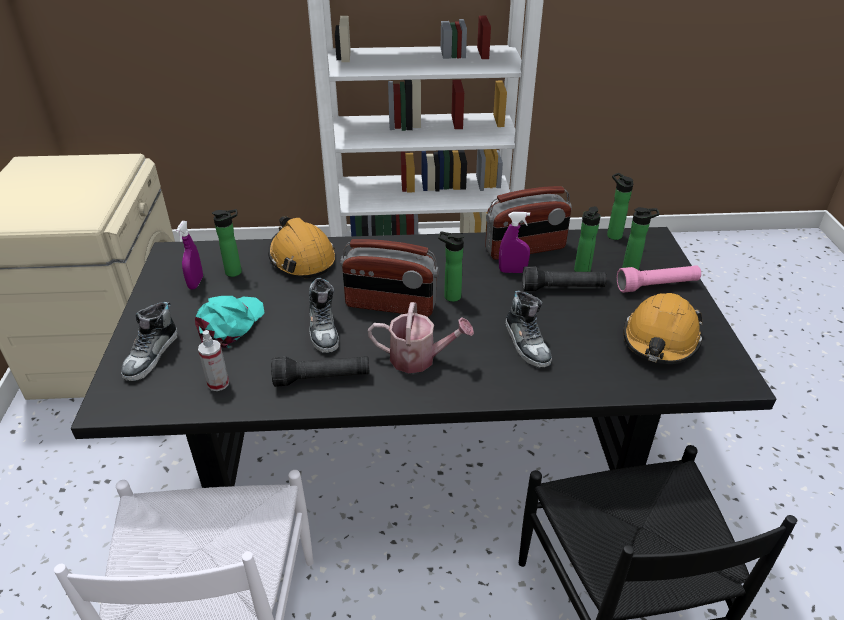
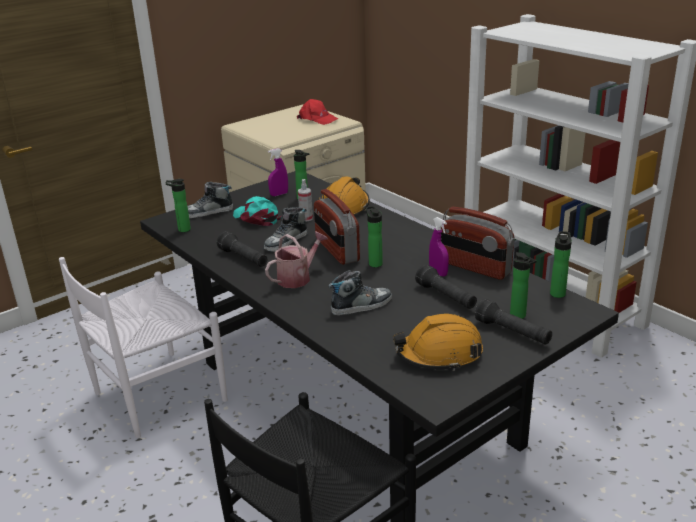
camera: 55 degrees right, 10 degrees down
(77, 170) = (317, 119): none -> red cap
(218, 383) = (207, 236): spray bottle -> spray bottle (306, 218)
(230, 324) = (257, 218): turquoise cap -> turquoise cap turned 120 degrees counterclockwise
(419, 358) = (297, 277): watering can -> watering can turned 105 degrees counterclockwise
(527, 343) = (361, 305): shoe -> shoe turned 150 degrees counterclockwise
(581, 272) = (480, 297): bottle -> bottle (182, 230)
(657, 286) = (513, 333): pink flashlight -> black flashlight

